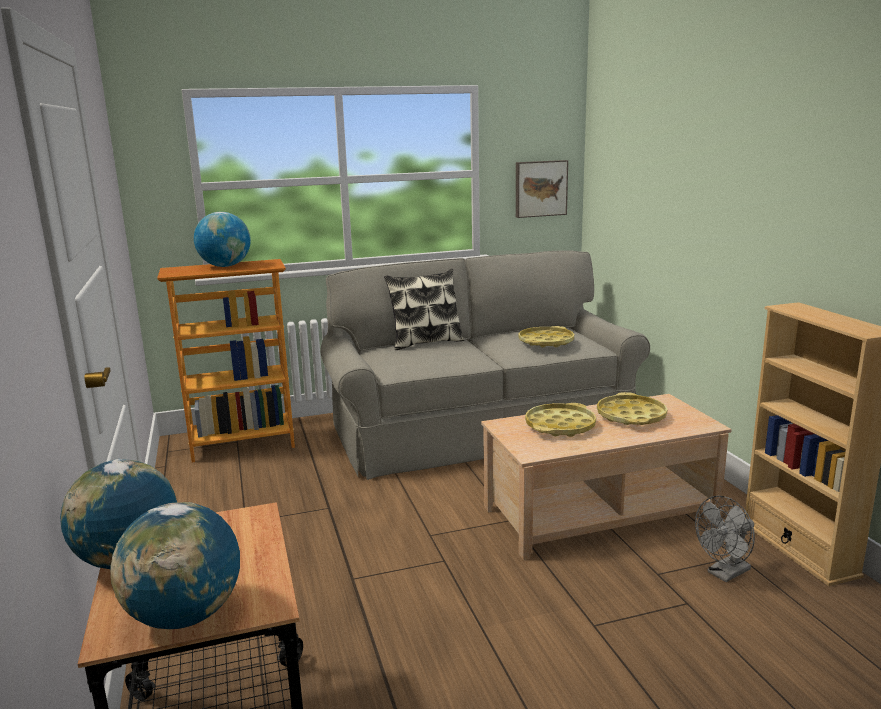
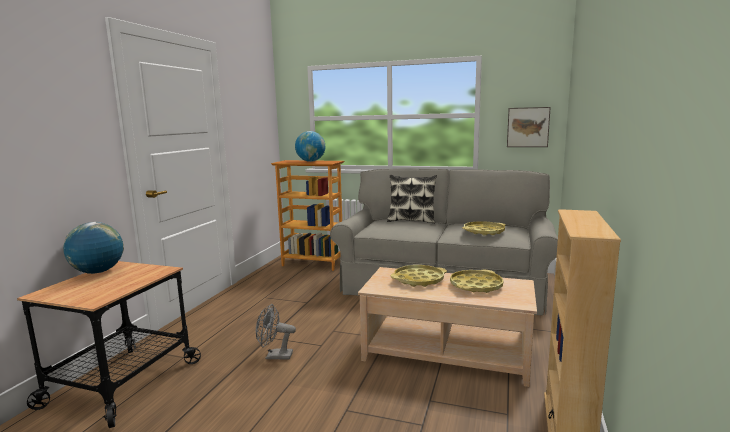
camera: 35 degrees right, 5 degrees down
(185, 616) = (68, 295): globe -> none
(724, 574) = (478, 420): grey fan -> grey fan (274, 356)

